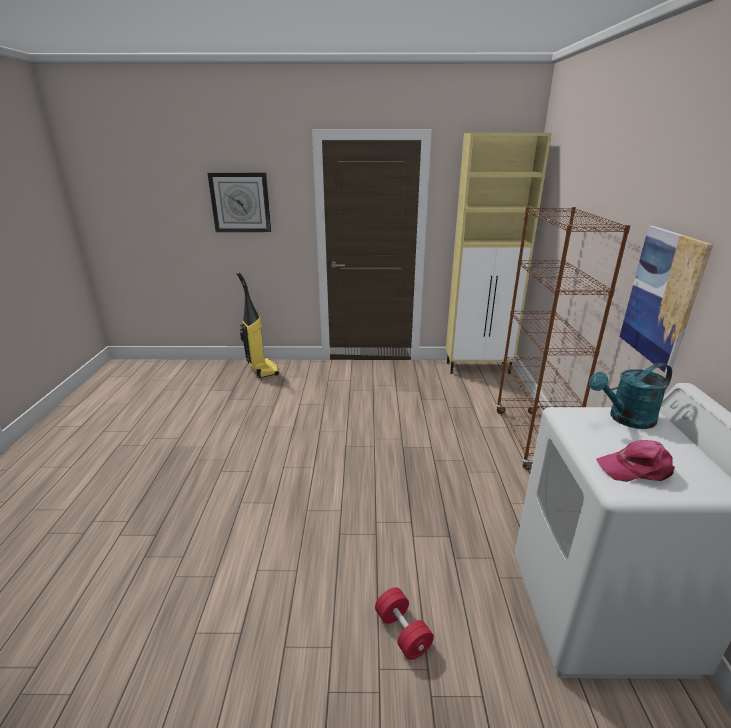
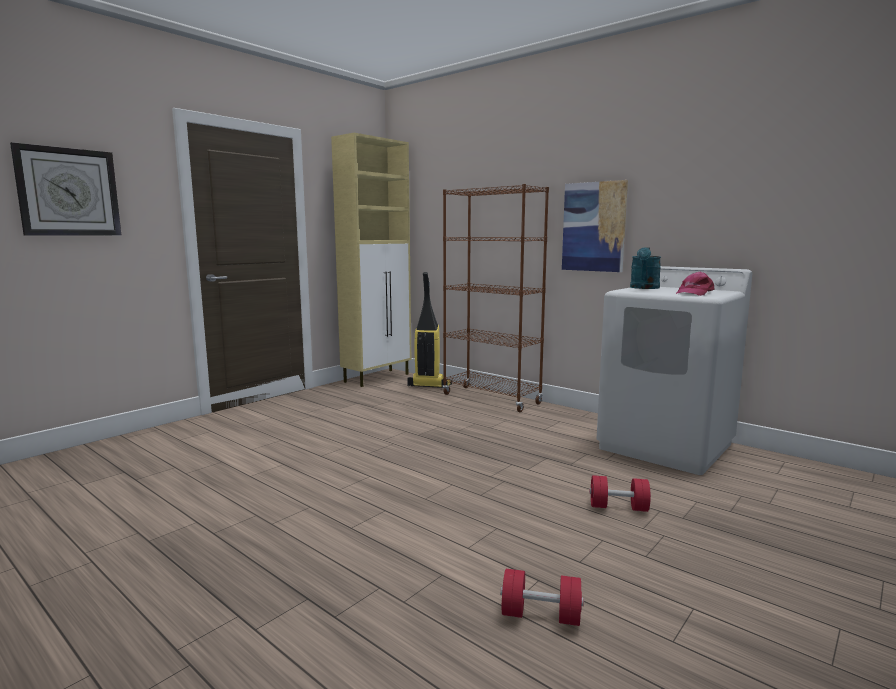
camera: 50 degrees left, 15 degrees down
(196, 657) = (540, 615): none -> red dumbbell
(262, 369) = (129, 444): vacuum cleaner -> vacuum cleaner (429, 386)

